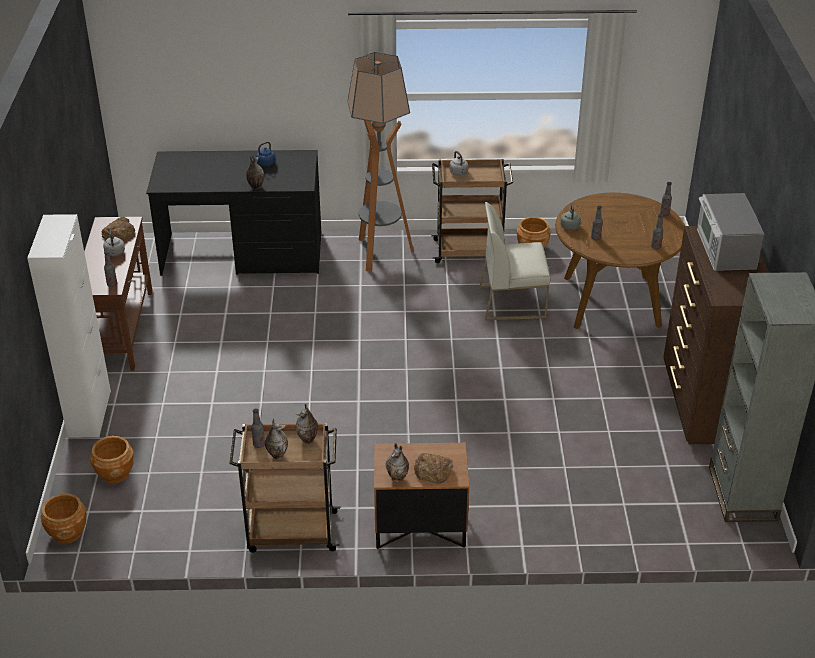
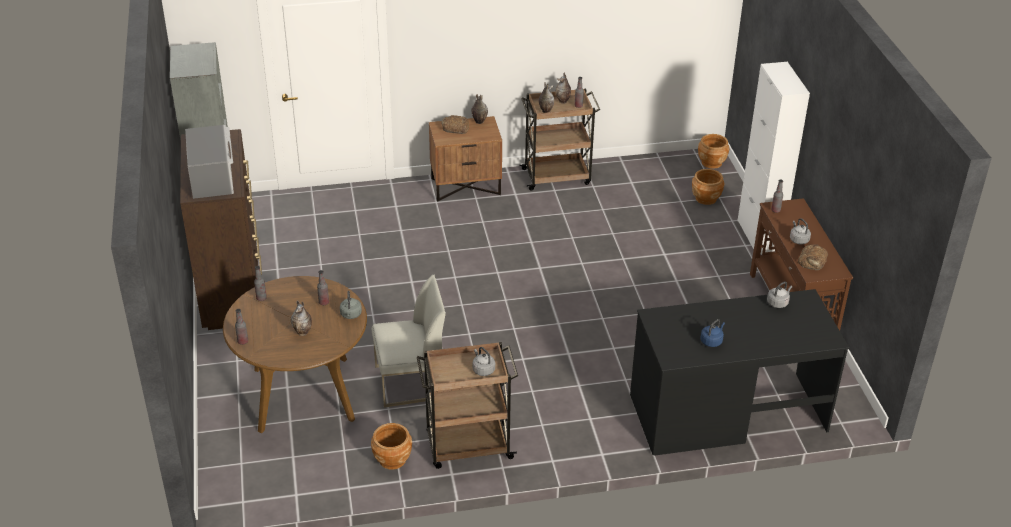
camera: 170 degrees right, 0 degrees up
(188, 184) = (778, 303): none -> grey kettle
(255, 187) = (704, 307): vase -> vase (303, 332)
(380, 253) = (570, 430): floor lamp -> none

